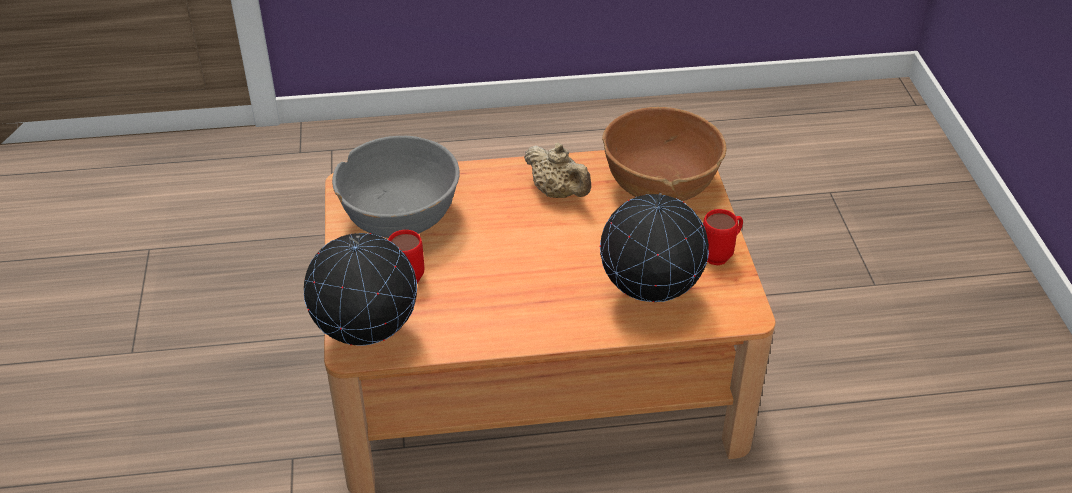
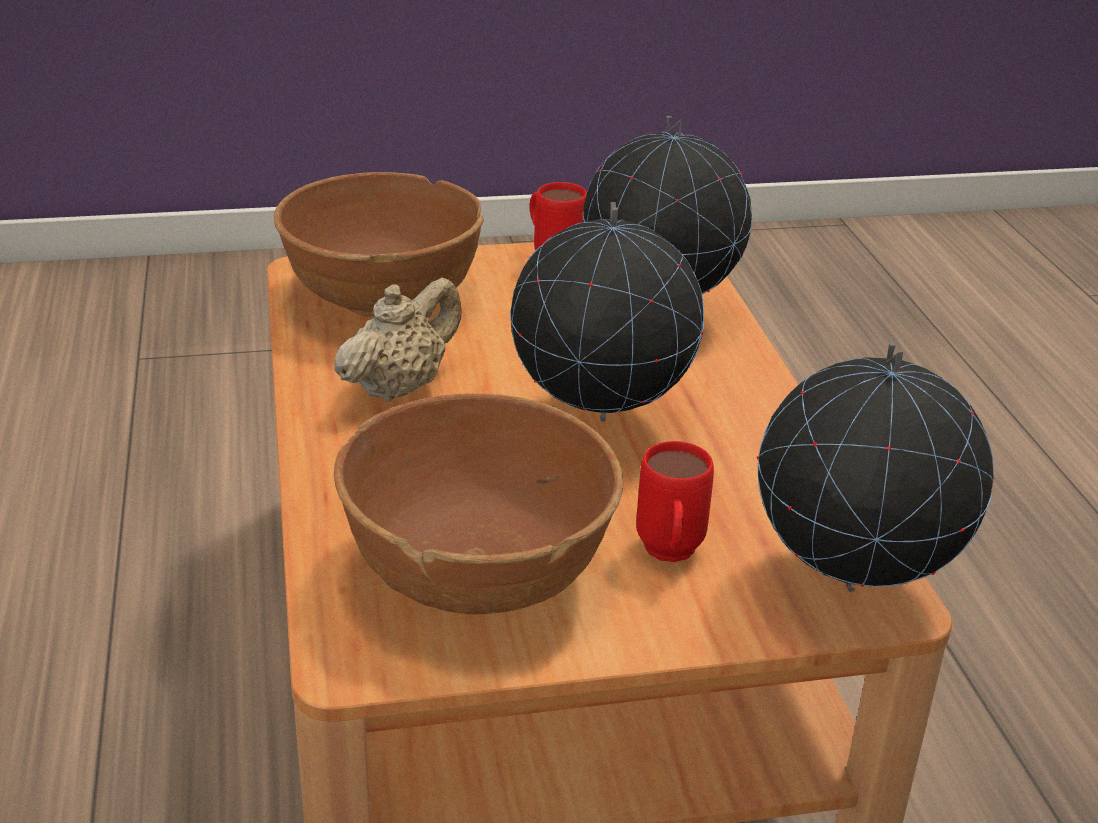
camera: 95 degrees left, 10 degrees down
(400, 217) = (478, 571): grey bowl -> brown bowl
(522, 263) = (600, 421): none -> globe

